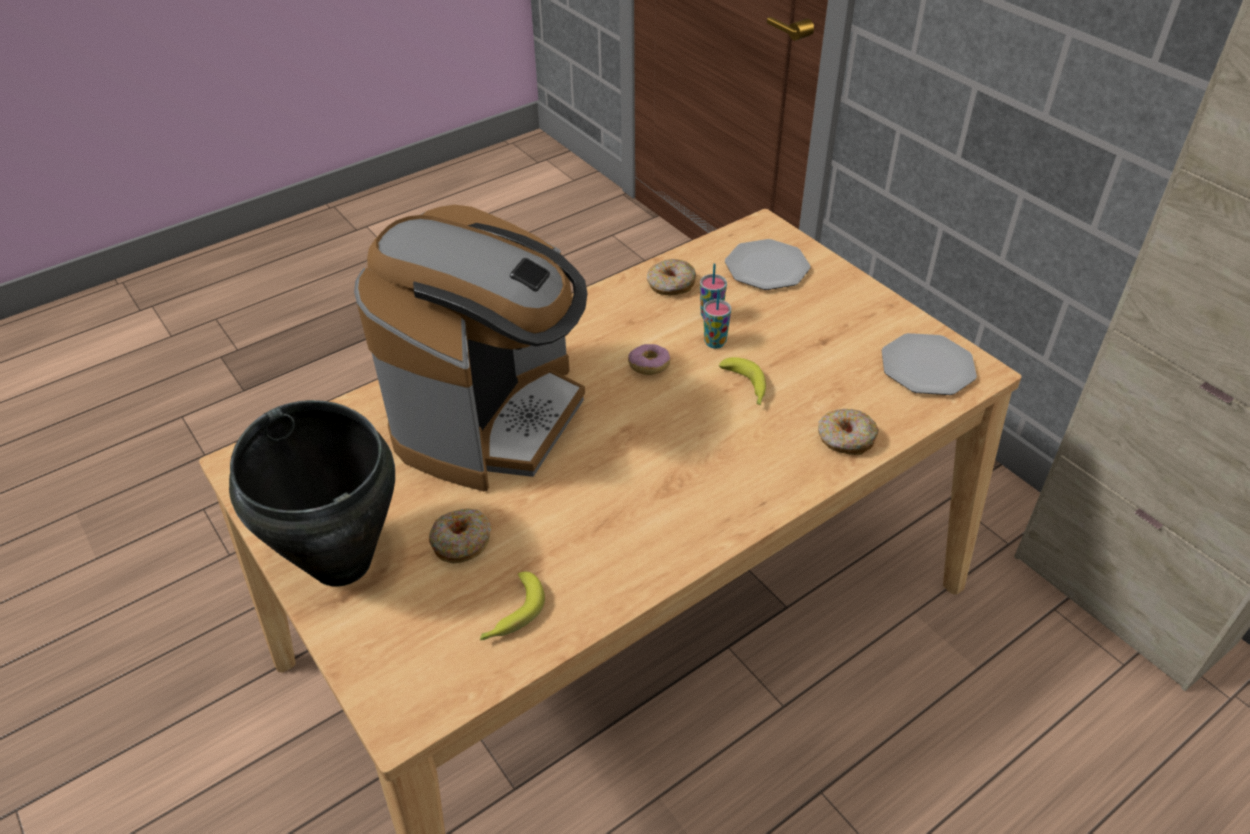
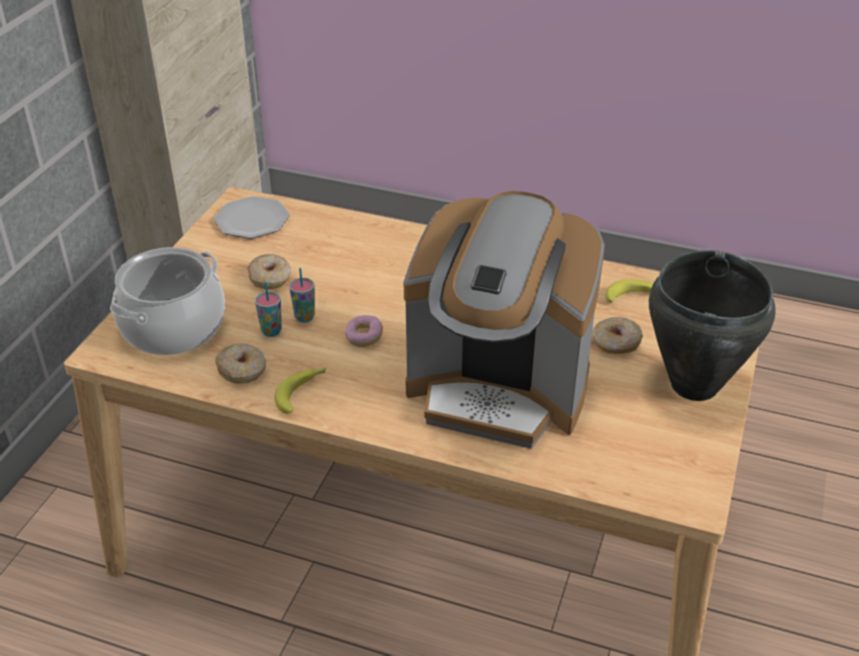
camera: 125 degrees left, 5 degrees down
(491, 416) = (498, 390): coffee machine -> coffee machine turned 150 degrees counterclockwise
(746, 387) = (345, 285): banana -> banana (302, 392)
(766, 267) = (173, 328): plate -> cooking pot
(845, 439) = (359, 231): donut -> donut (270, 278)

